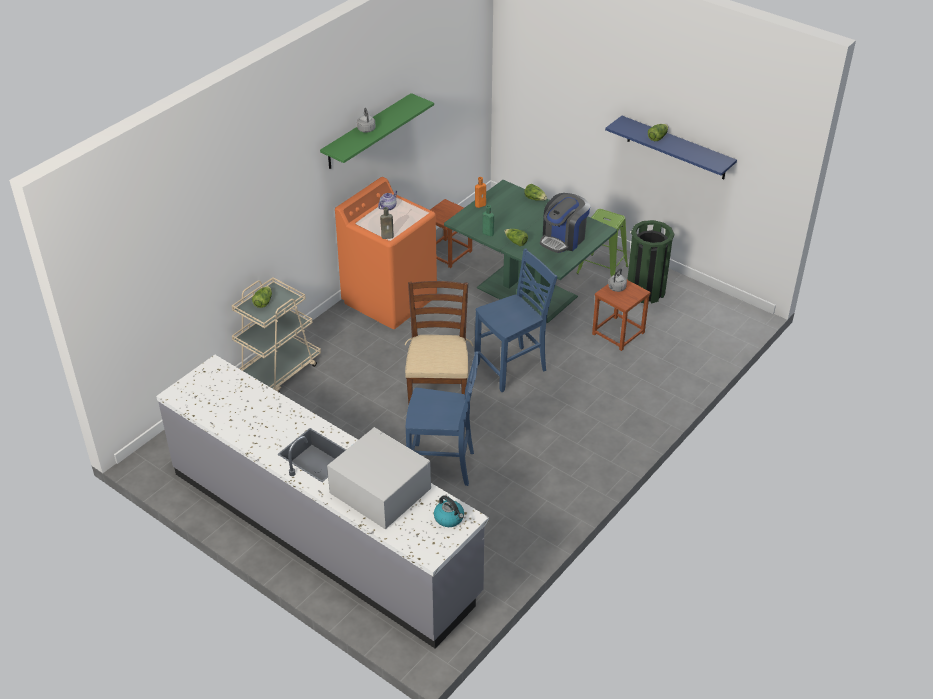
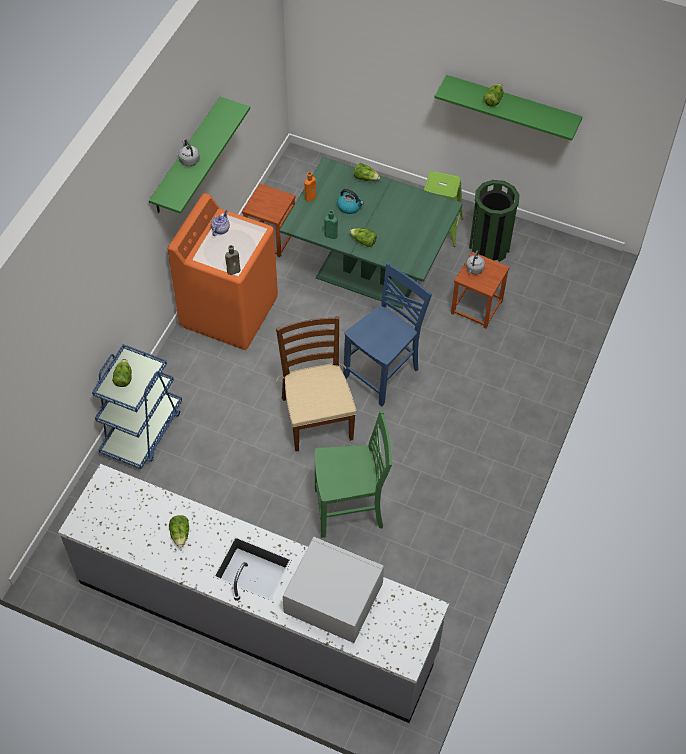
camera: 15 degrees left, 15 degrees up
(262, 417) = (180, 534): none -> lettuce
(278, 371) = (142, 430): beige cart -> blue cart
(442, 466) = (350, 510): blue chair -> green chair
(449, 518) = (411, 614): kettle -> kettle (350, 206)
(563, 239) = (411, 227): coffee machine -> none
(676, 148) = (512, 105): blue shelf -> green shelf

